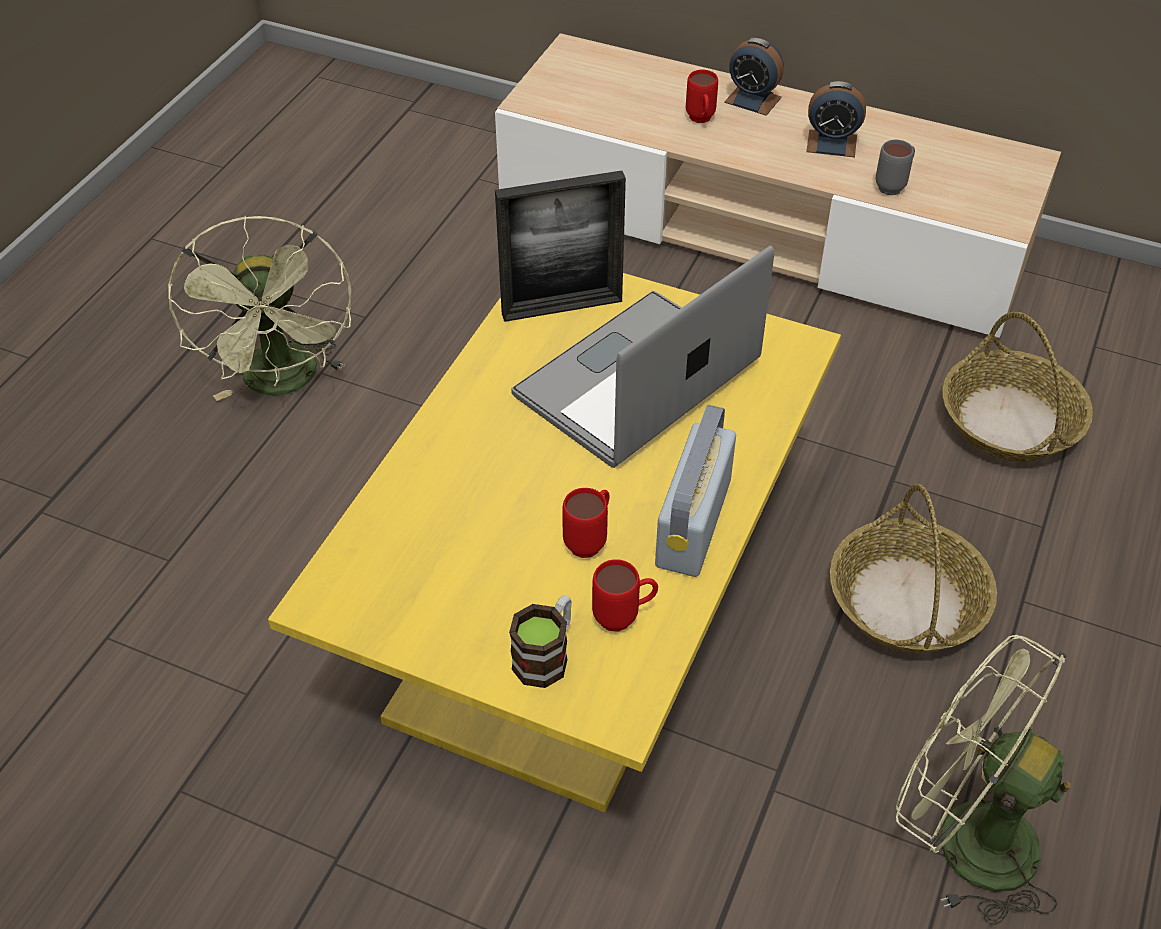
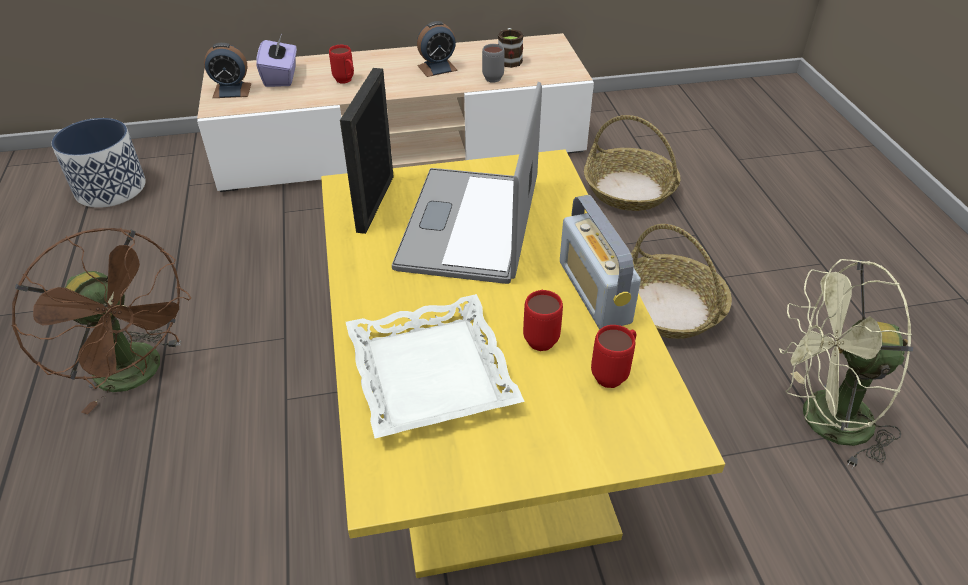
camera: 35 degrees left, 5 degrees down
(284, 383) = (138, 375): green fan -> brown fan
(397, 149) = (111, 188): none -> planter
(454, 521) = (433, 373): none -> white tray
(546, 655) = (589, 428): mug -> mug (509, 59)
(562, 307) = (375, 203): picture frame -> picture frame turned 150 degrees clockwise
(630, 85) = (281, 77): none -> purple tissue box
(753, 99) = (368, 61): alarm clock -> alarm clock (232, 90)

